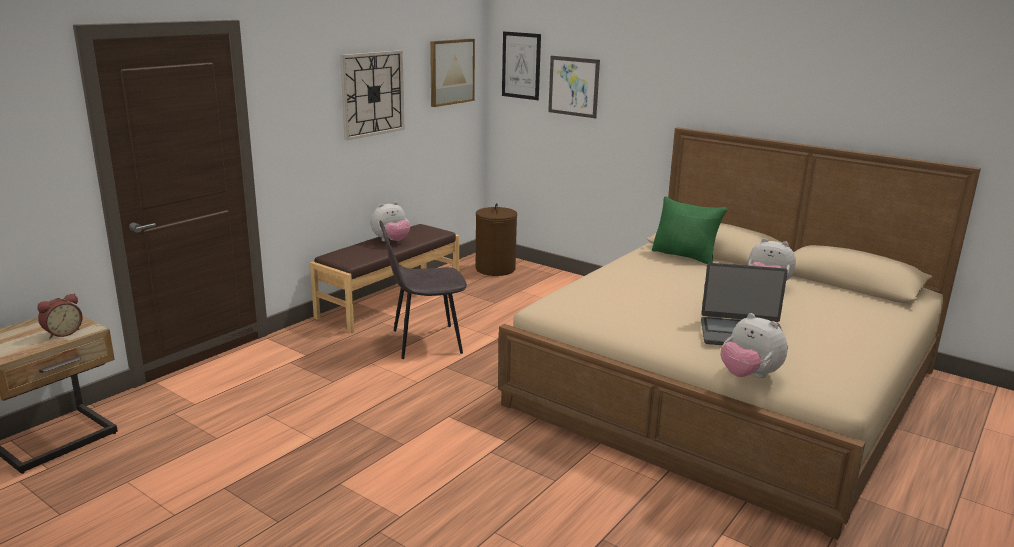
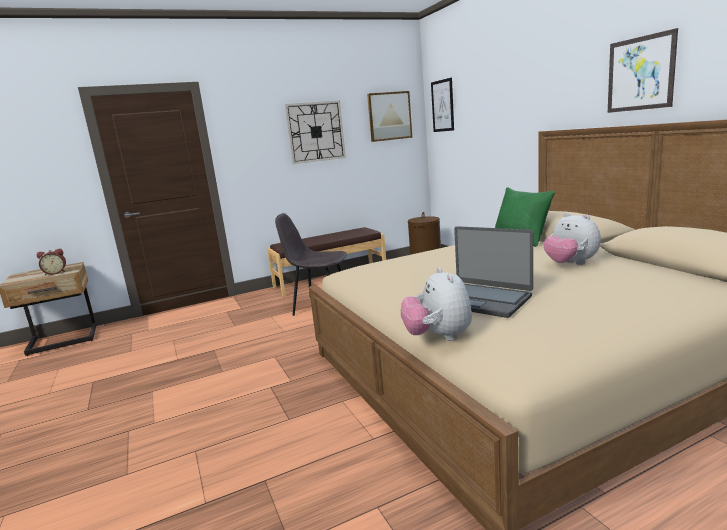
camera: 30 degrees right, 5 degrees down
(391, 241) = (329, 236): plush toy -> none
(573, 86) = (473, 113): picture -> picture (640, 73)

